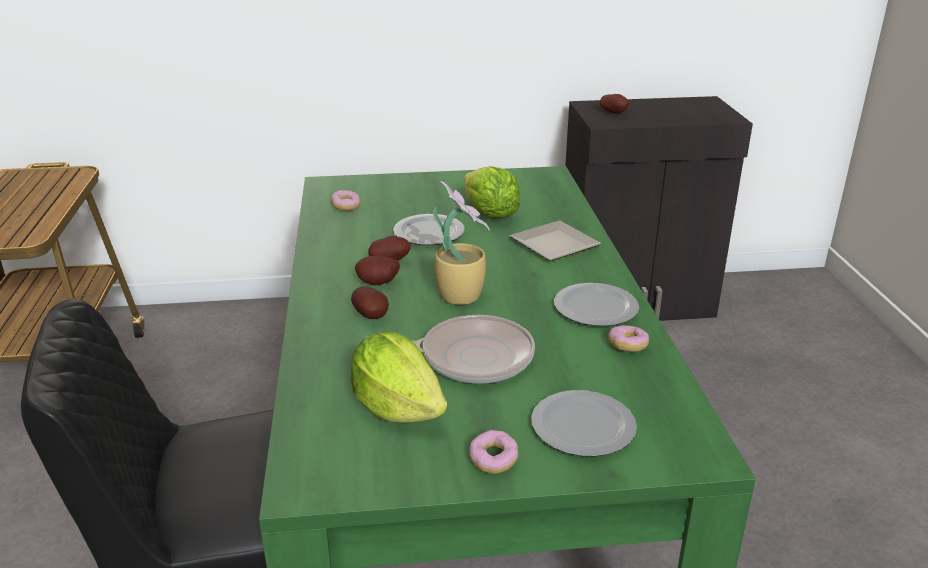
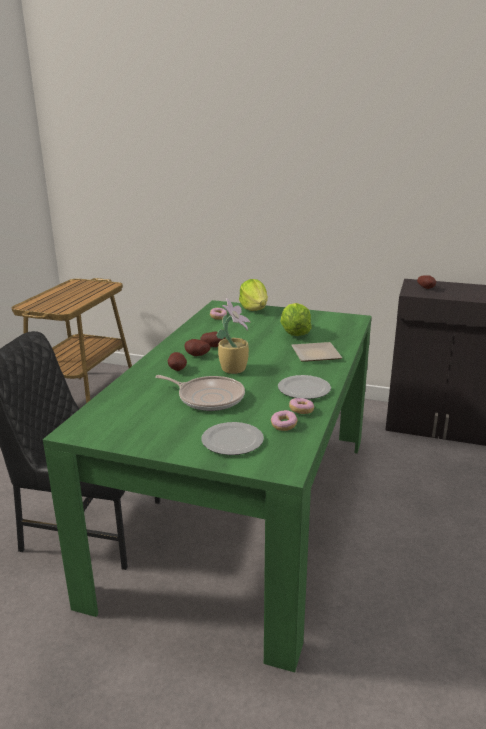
camera: 25 degrees right, 5 degrees down
(398, 407) = (148, 411): lettuce -> lettuce (254, 309)
(428, 232) = (249, 336): plate -> none
(493, 460) = (170, 443): donut -> donut (283, 425)

